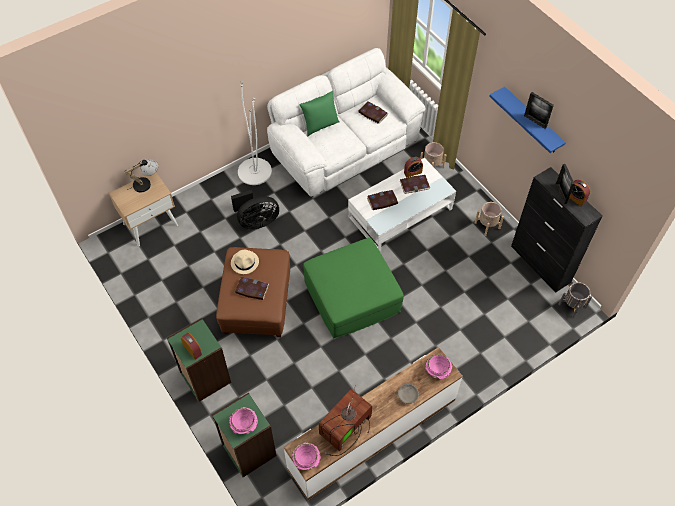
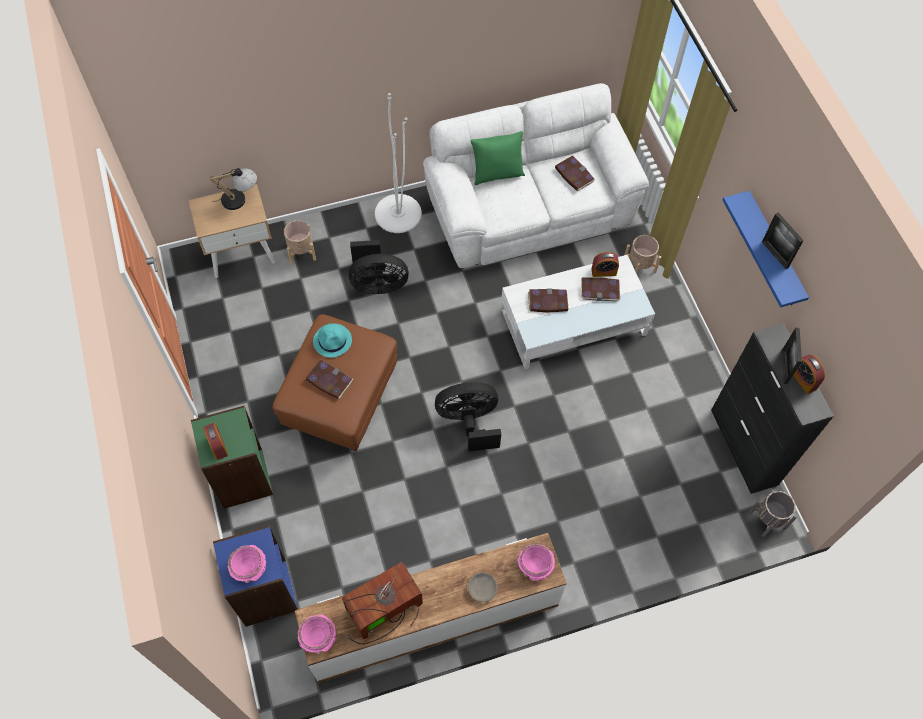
camera: 15 degrees right, 5 degrees up
(245, 262) = (333, 341): beige hat -> turquoise hat
(248, 450) = (265, 593): green bookcase -> blue bookcase
(352, 296) = (469, 422): green ottoman -> black fan
(487, 225) = (687, 371): beige planter -> beige planter (301, 252)

